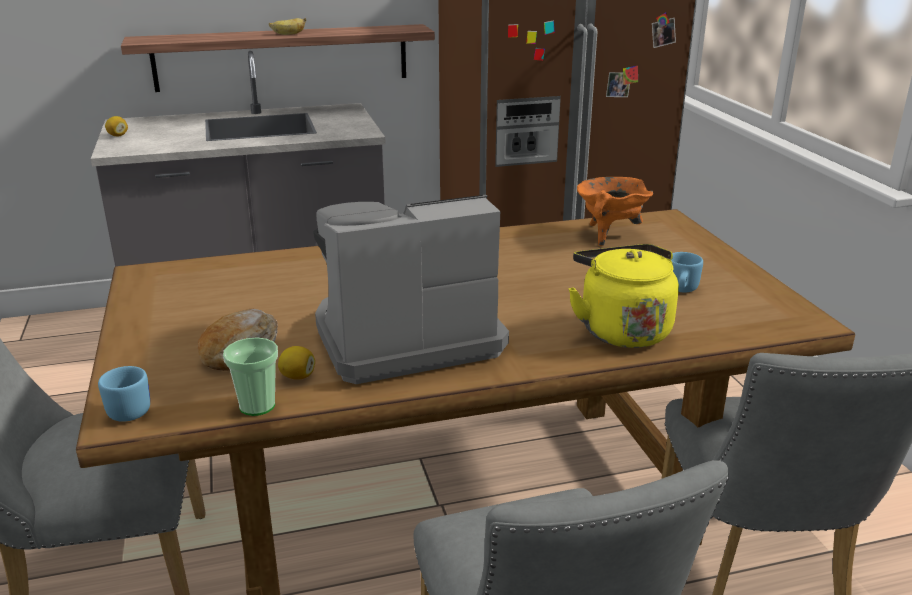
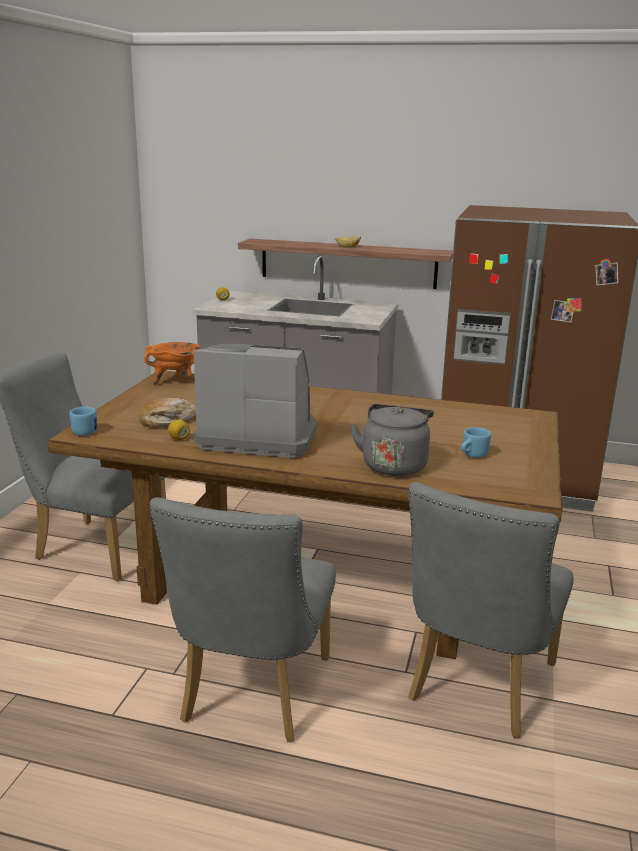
camera: 30 degrees right, 5 degrees down
(257, 406) = (143, 445): cup -> none
(609, 235) = (476, 415): orange cooking pot -> orange cooking pot (175, 381)
(621, 329) = (394, 465): yellow kettle -> grey kettle

